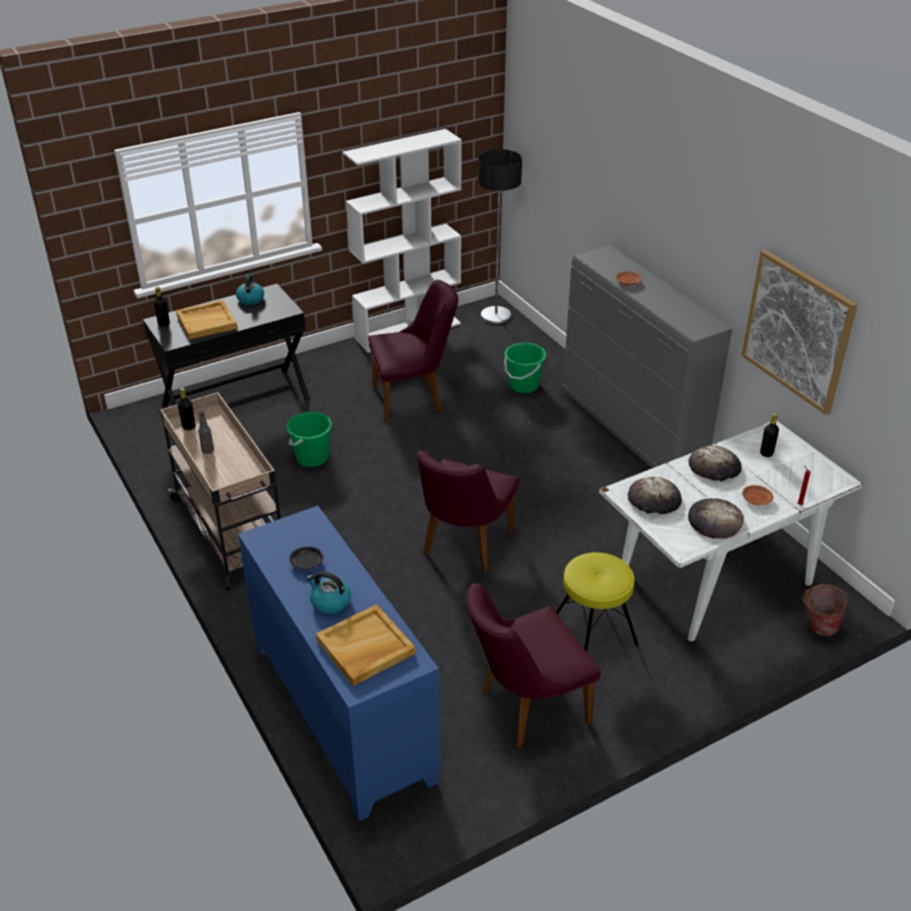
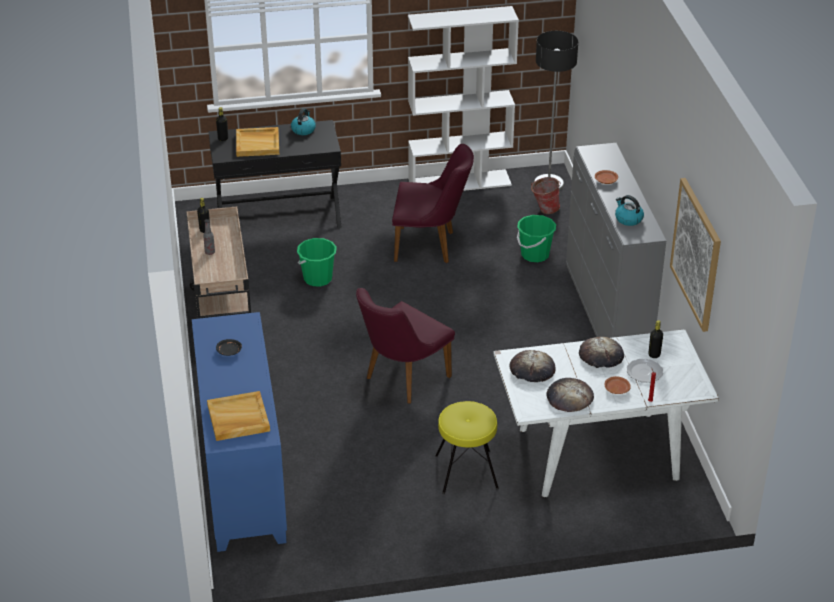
camera: 20 degrees right, 0 degrees up
(330, 602) = (230, 382): kettle -> kettle (628, 219)
(525, 708) = (380, 510): purple chair -> none
(770, 474) = (644, 372): none -> plate
(817, 628) = (657, 514): bucket -> bucket (544, 209)

